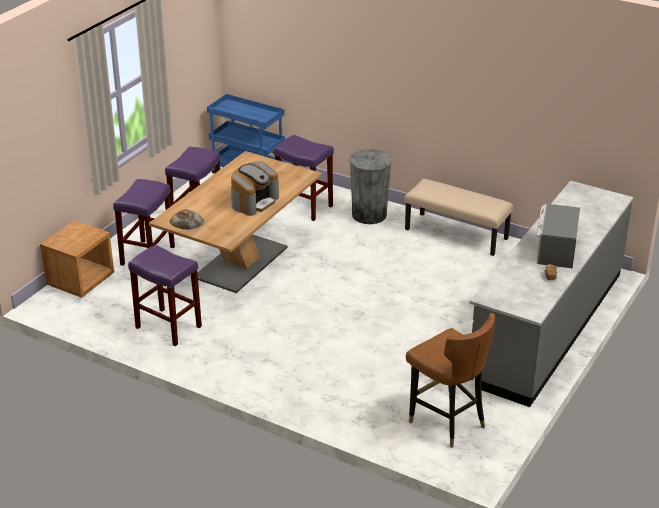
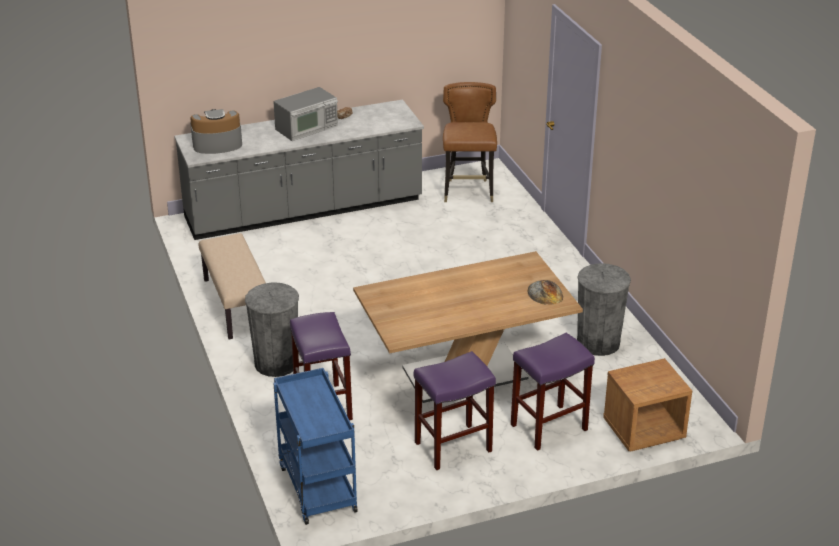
camera: 140 degrees left, 0 degrees up
(167, 327) = (598, 343): purple stool -> grey trash can
(254, 202) = (458, 285): coffee machine -> coffee machine (217, 144)

